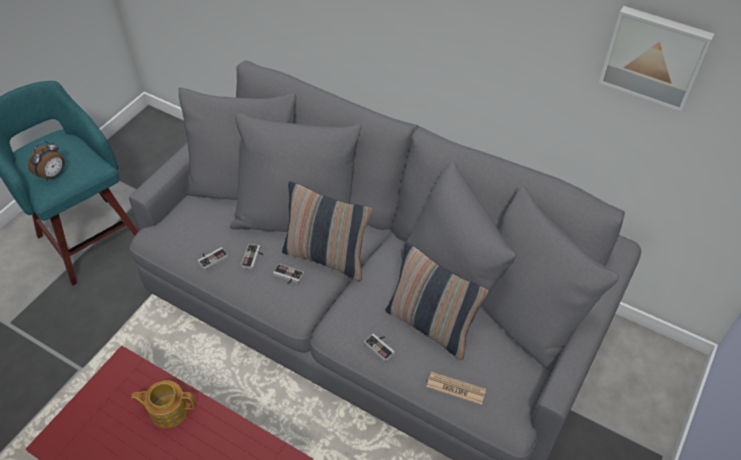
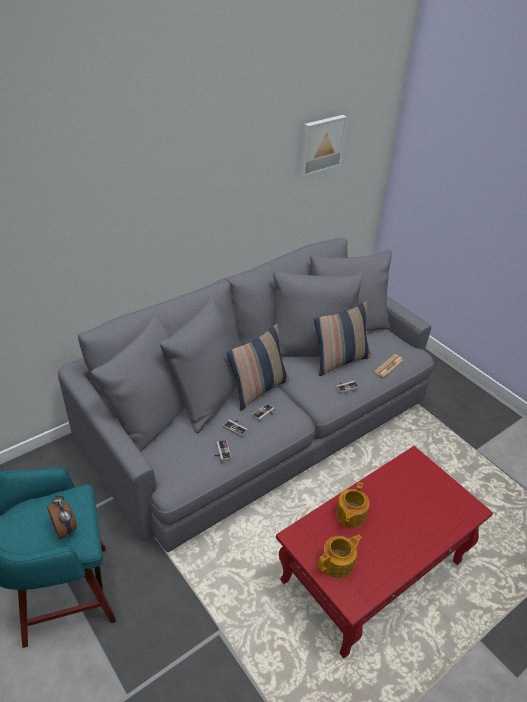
camera: 70 degrees left, 10 degrees down
(98, 414) = (338, 563): none -> teapot

